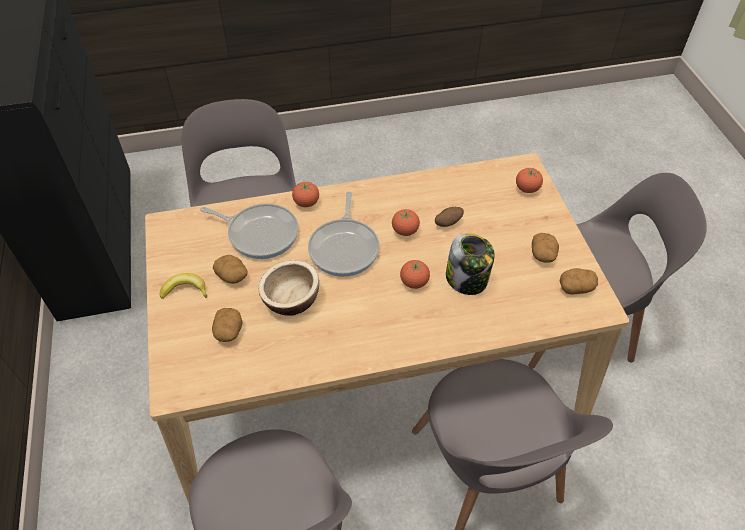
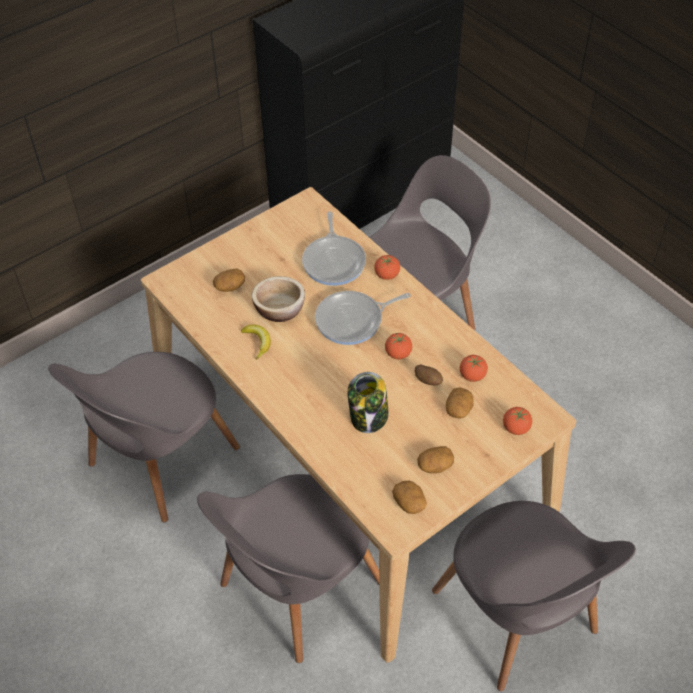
camera: 65 degrees right, 0 degrees up
(185, 290) = (252, 244): banana -> banana (257, 342)
(232, 275) = (281, 264): potato -> potato (459, 409)
(414, 282) = (343, 381): tomato -> tomato (472, 376)

